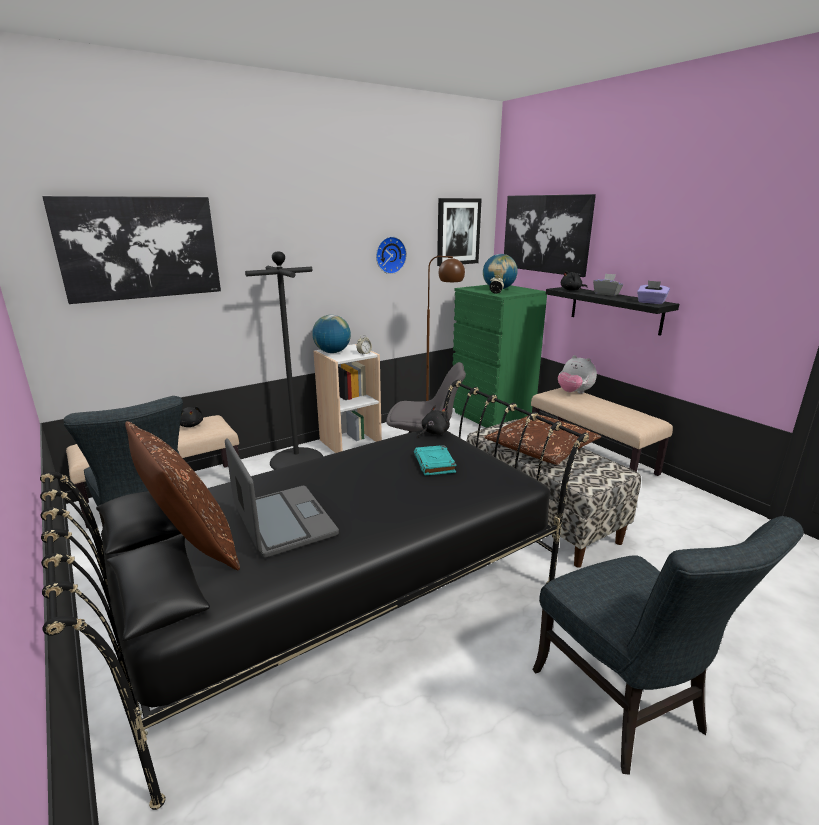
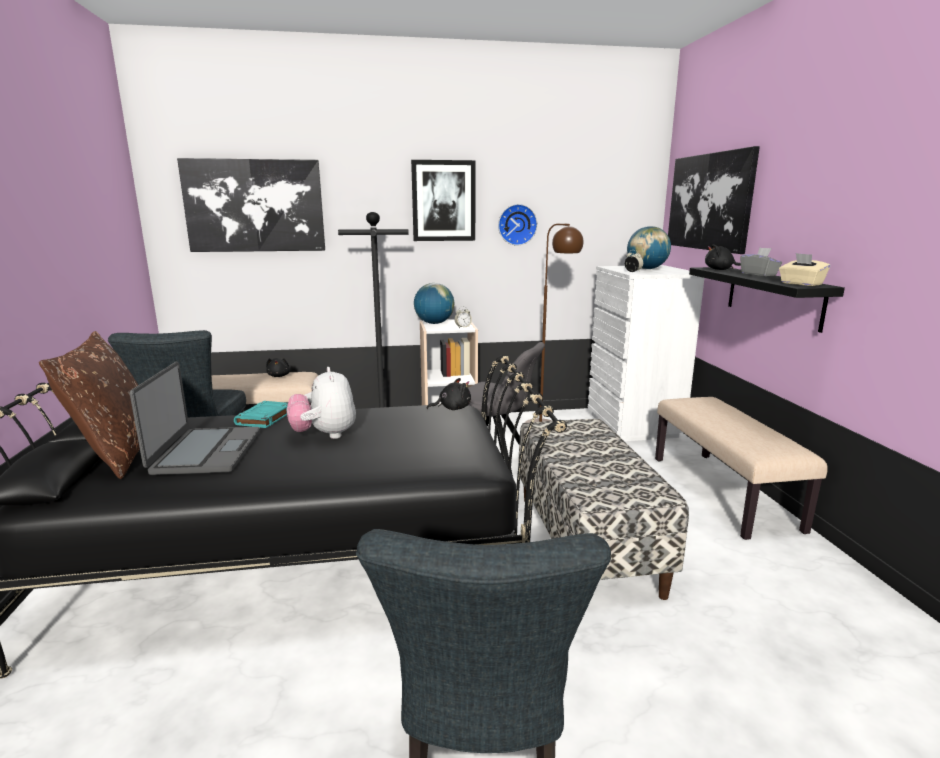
camera: 25 degrees right, 5 degrees down
(434, 464) = (408, 434): turquoise book -> turquoise book (264, 418)
(458, 232) = (610, 202): picture -> picture (443, 201)
(493, 416) = (634, 426): green dresser -> white dresser
(541, 448) = (588, 452): brown pillow -> none
(574, 393) = (714, 404): plush toy -> plush toy (324, 435)
(651, 302) = (801, 284): purple tissue box -> beige tissue box

